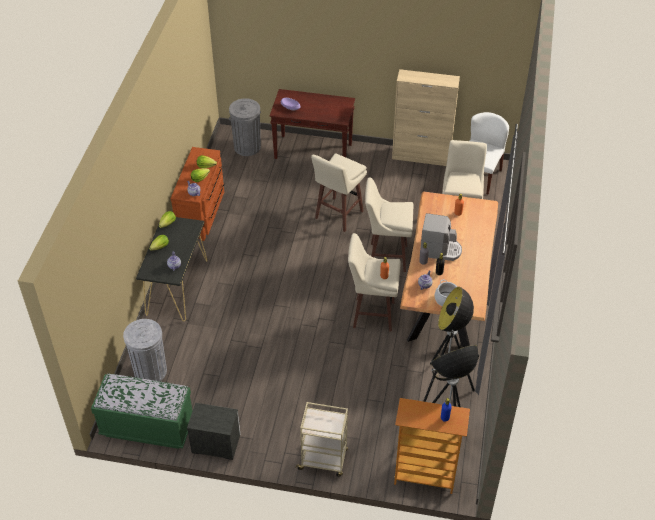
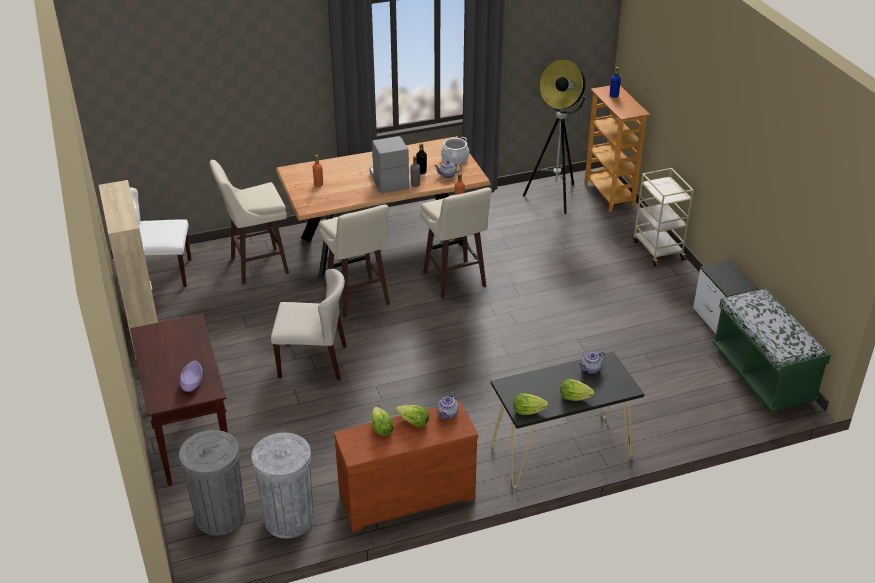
camera: 120 degrees left, 10 degrees down
(150, 371) = (699, 409): grey trash can -> grey trash can (289, 519)
(338, 215) = (313, 361): beige stool -> beige chair
(444, 386) = (502, 211): floor lamp -> none

